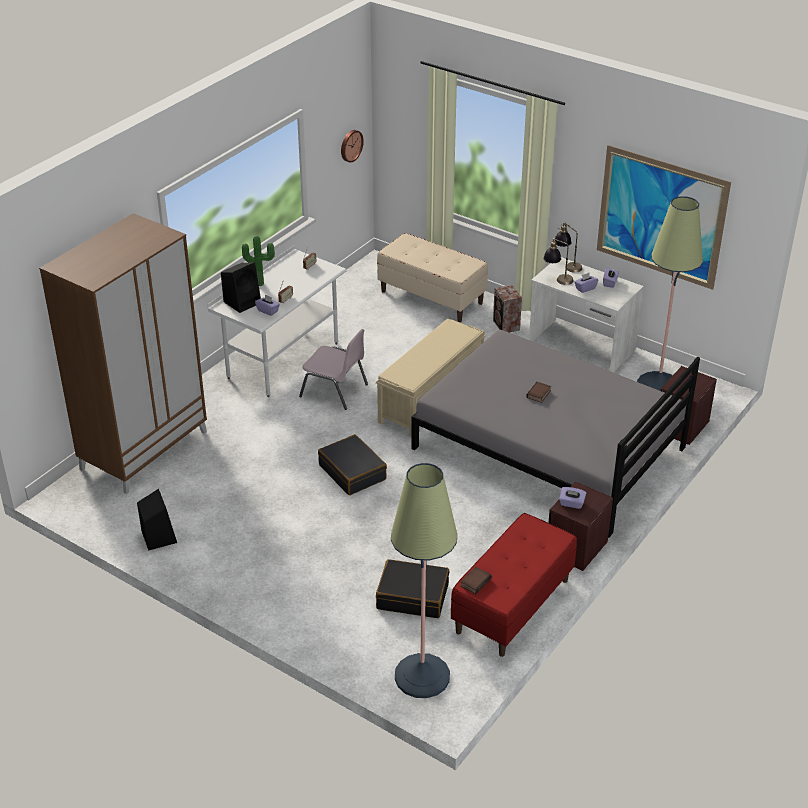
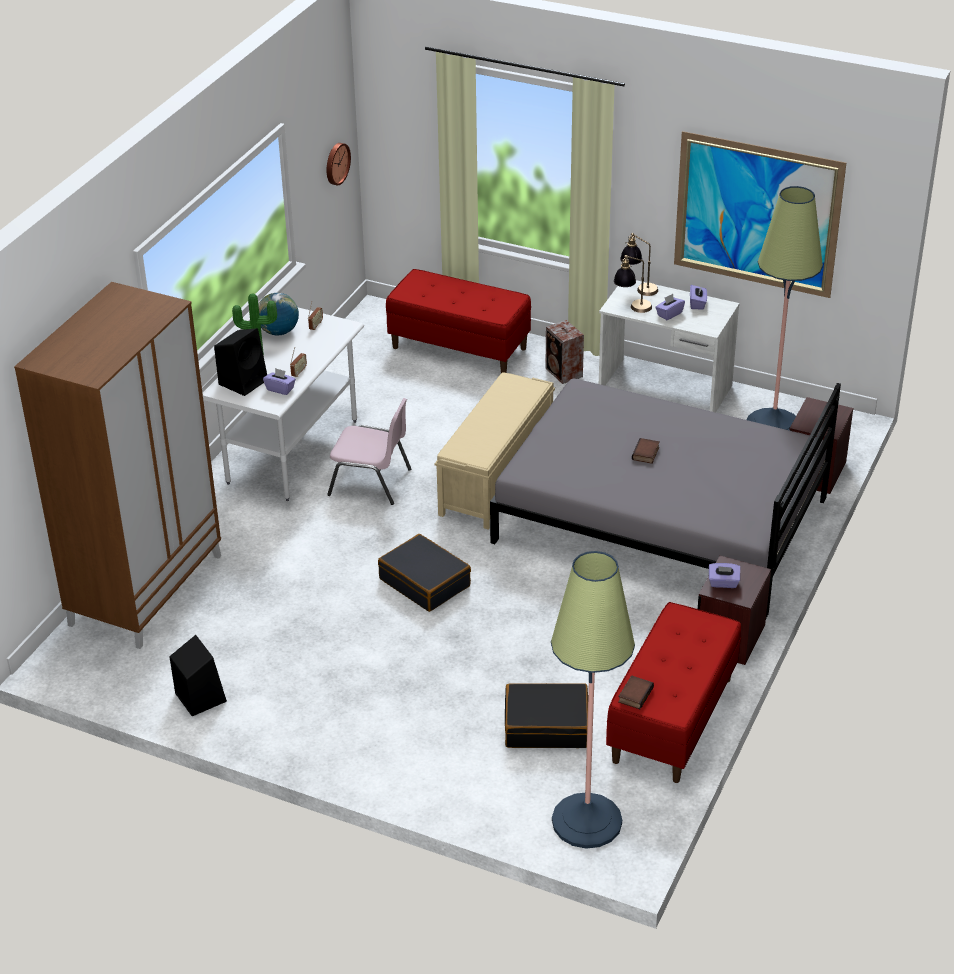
camera: 10 degrees left, 0 degrees up
(280, 268) = (279, 332): none -> globe
(432, 297) = (459, 348): beige bench -> red bench

